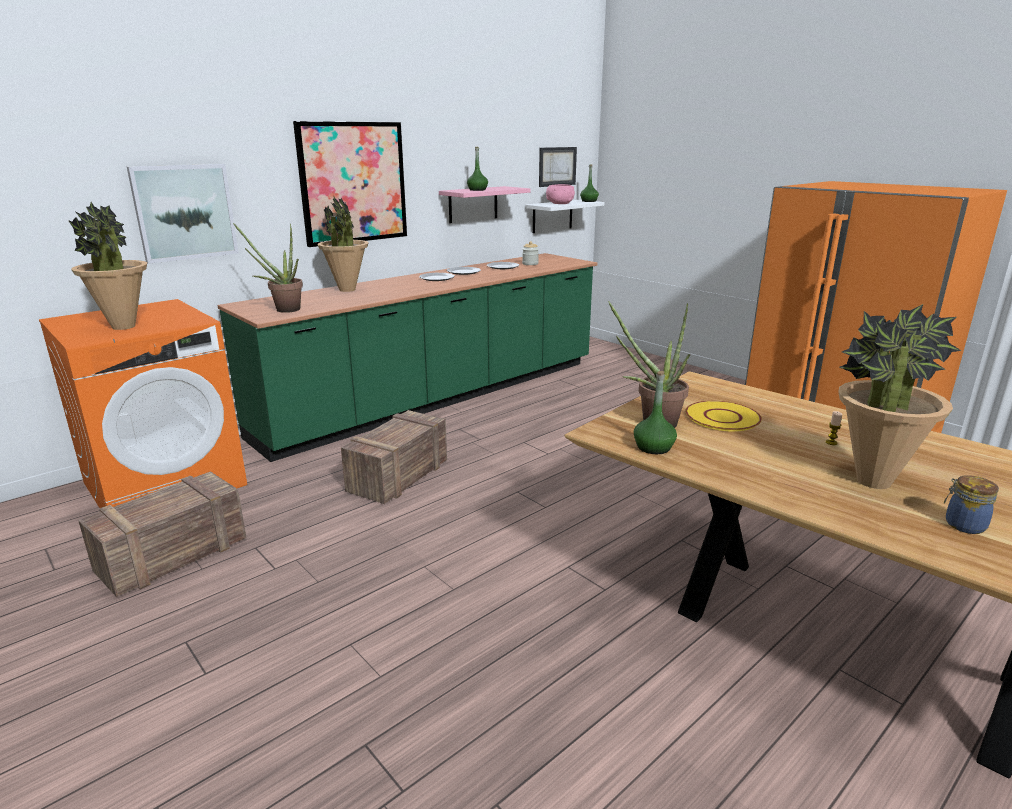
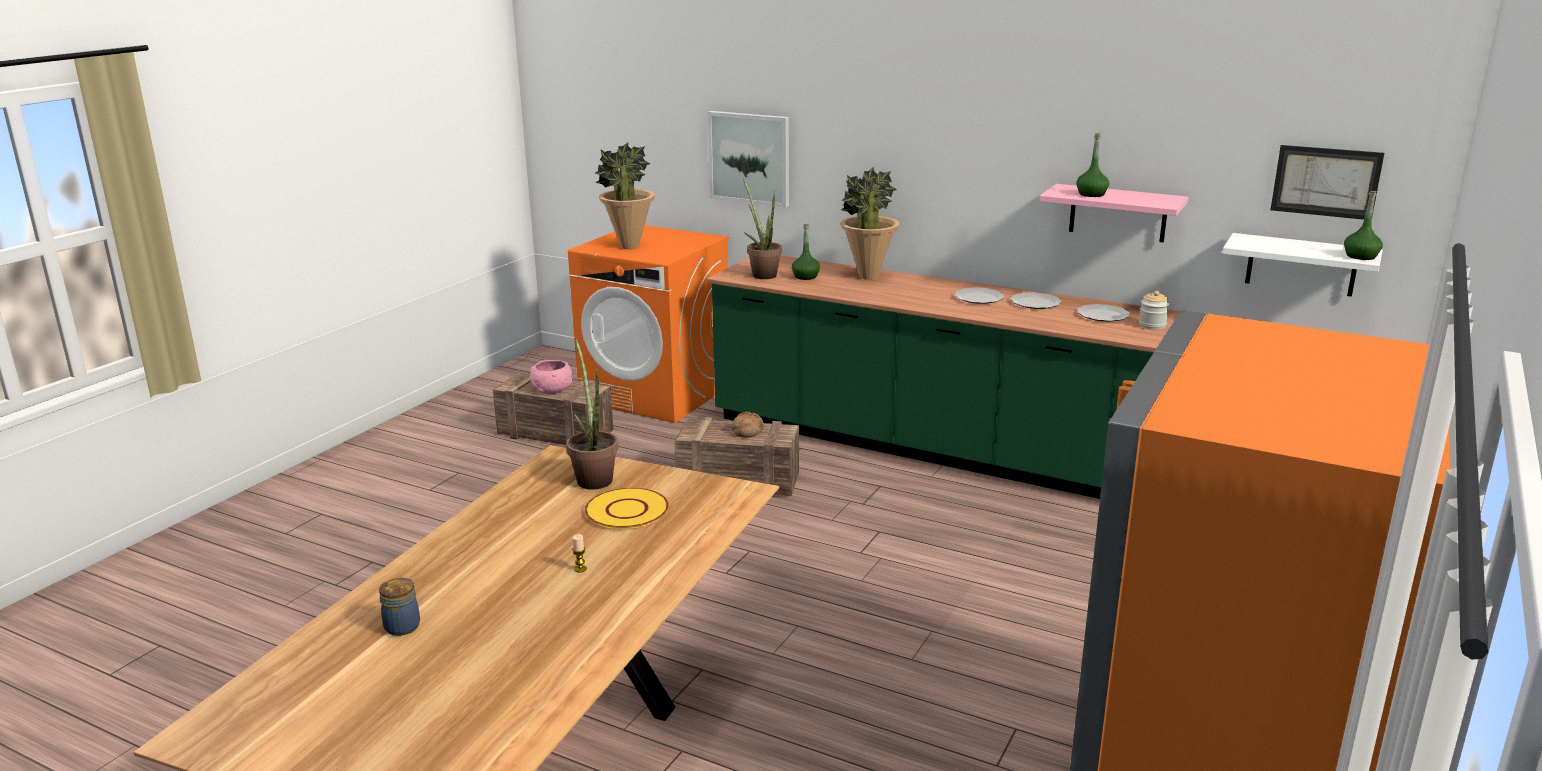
camera: 70 degrees right, 0 degrees up
(353, 183) = (928, 155): picture -> none
(398, 428) = (747, 431): none -> bread
(560, 203) = (1283, 246): pink bowl -> pink bowl (552, 390)
(653, 447) = (532, 483): green bottle -> green bottle (805, 277)
(873, 481) = (486, 587): potted plant -> none

